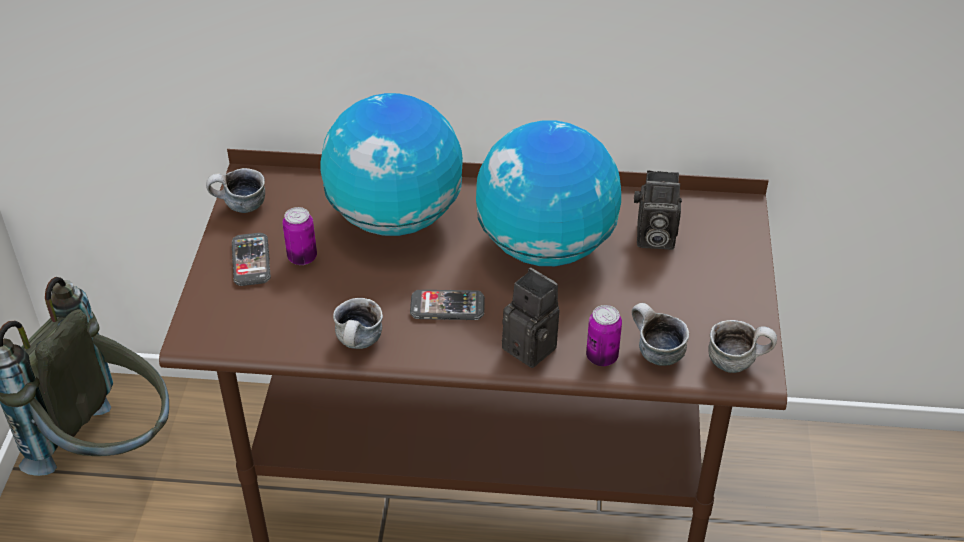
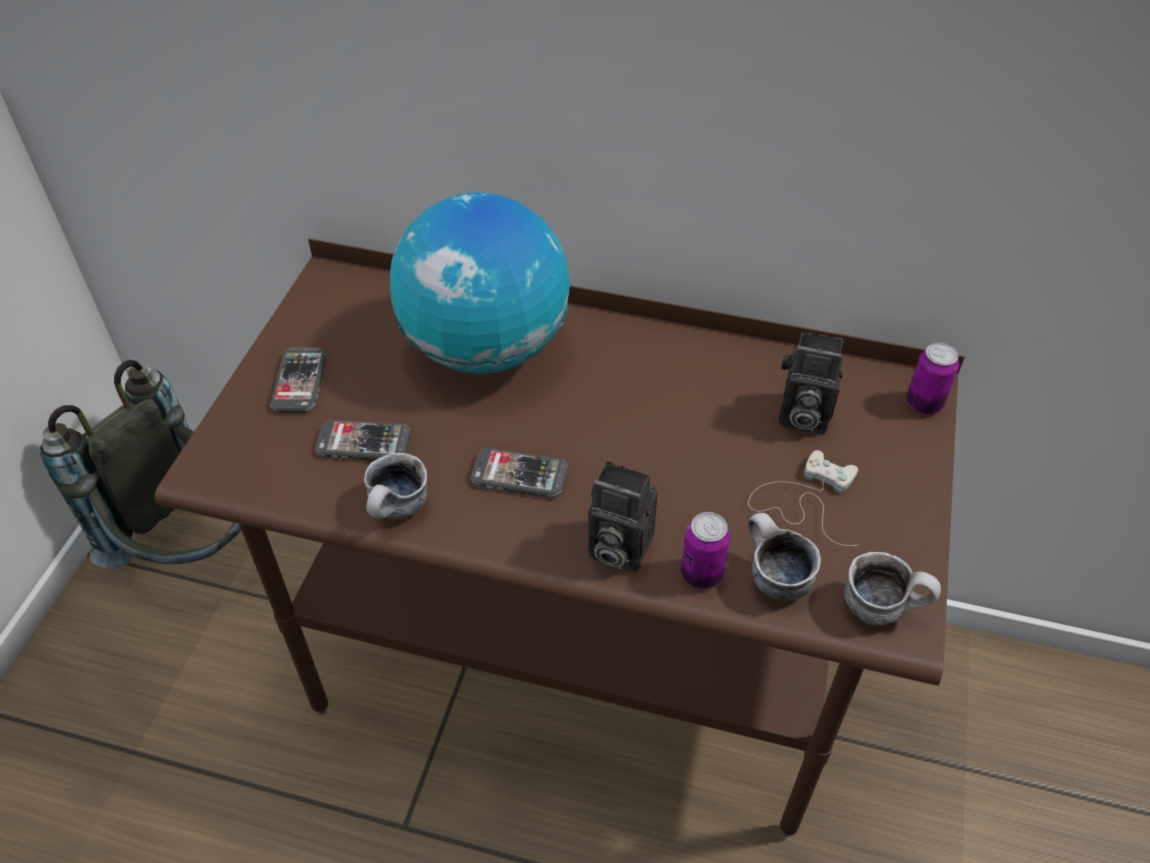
camera: 10 degrees right, 5 degrees up
(240, 208) = (307, 312): mug -> none
(302, 257) = (361, 385): can -> can (923, 404)
(317, 299) = (364, 443): none -> phone
(534, 347) = (616, 547): camera -> camera turned 150 degrees clockwise
(545, 247) = (661, 410): globe -> none
(668, 296) = (805, 499): none -> white game controller

